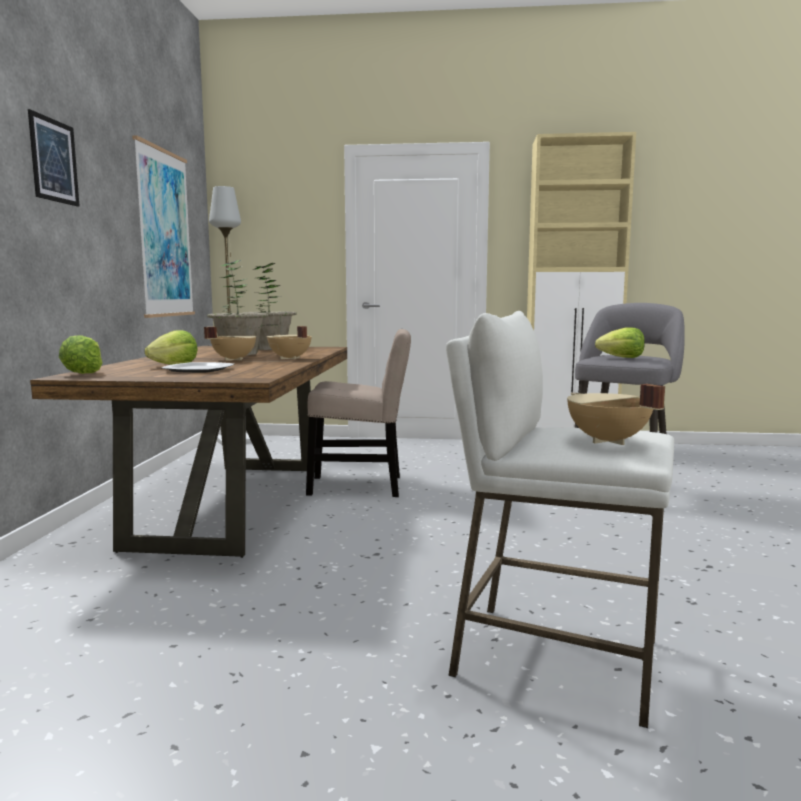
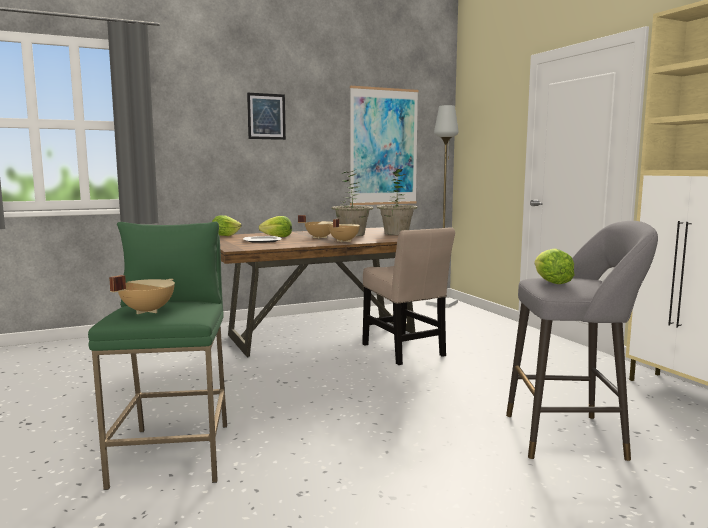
camera: 60 degrees right, 0 degrees up
(554, 658) = (173, 454): white stool -> green stool

